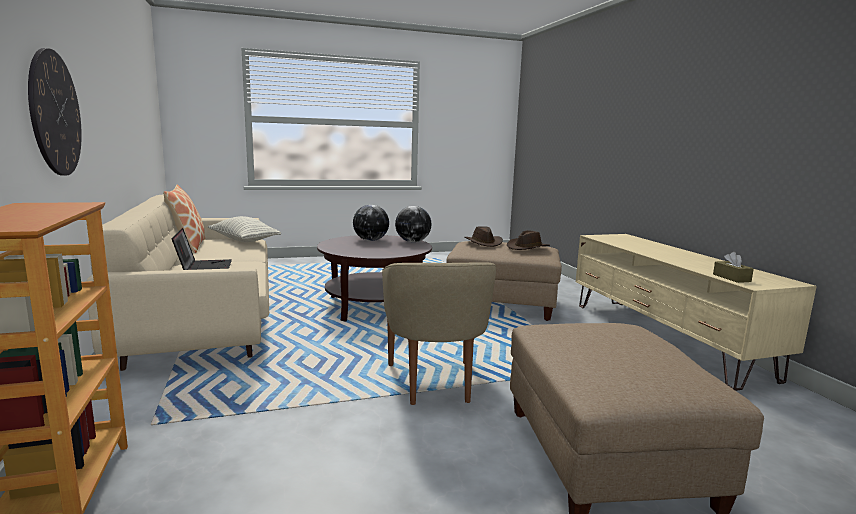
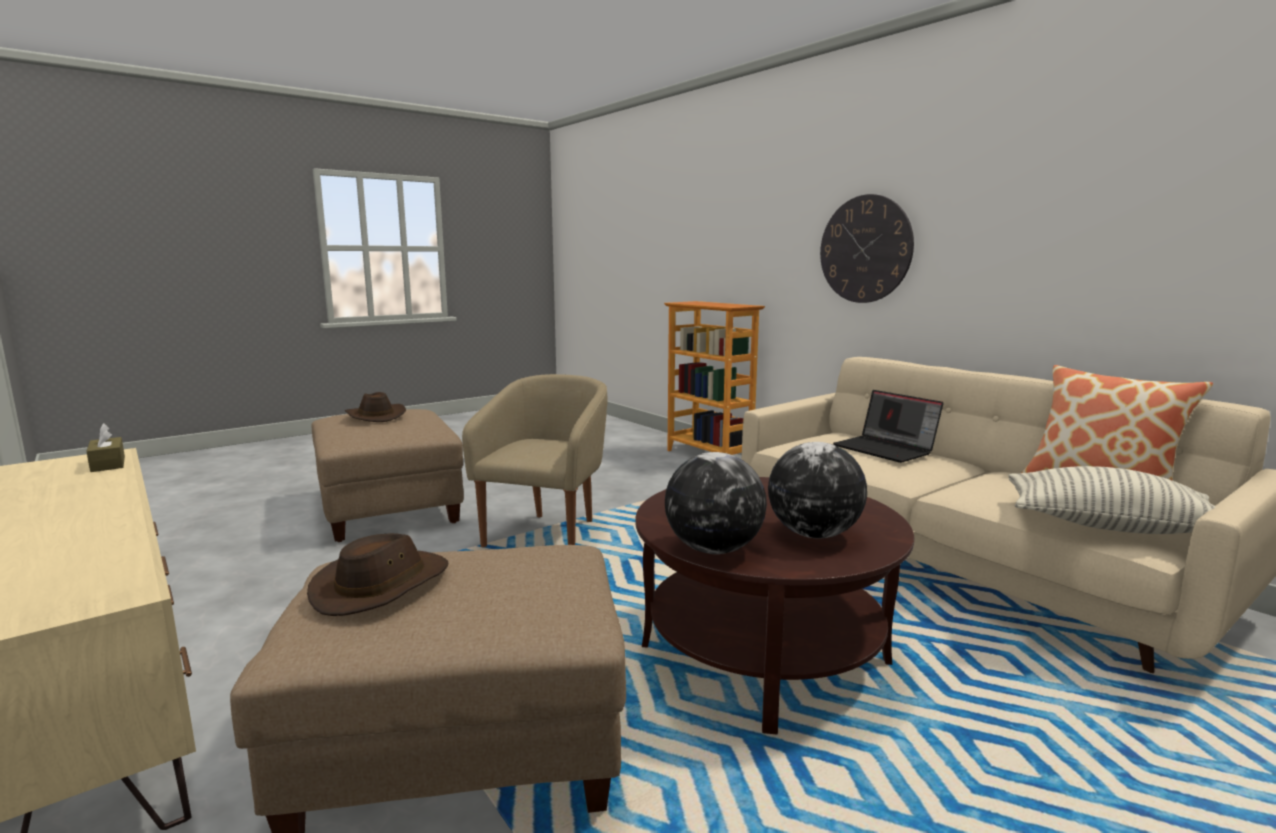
camera: 160 degrees right, 0 degrees up
(434, 383) = (547, 534): beige armchair -> beige armchair turned 45 degrees clockwise
(483, 243) = (520, 592): brown hat -> brown hat (375, 416)

